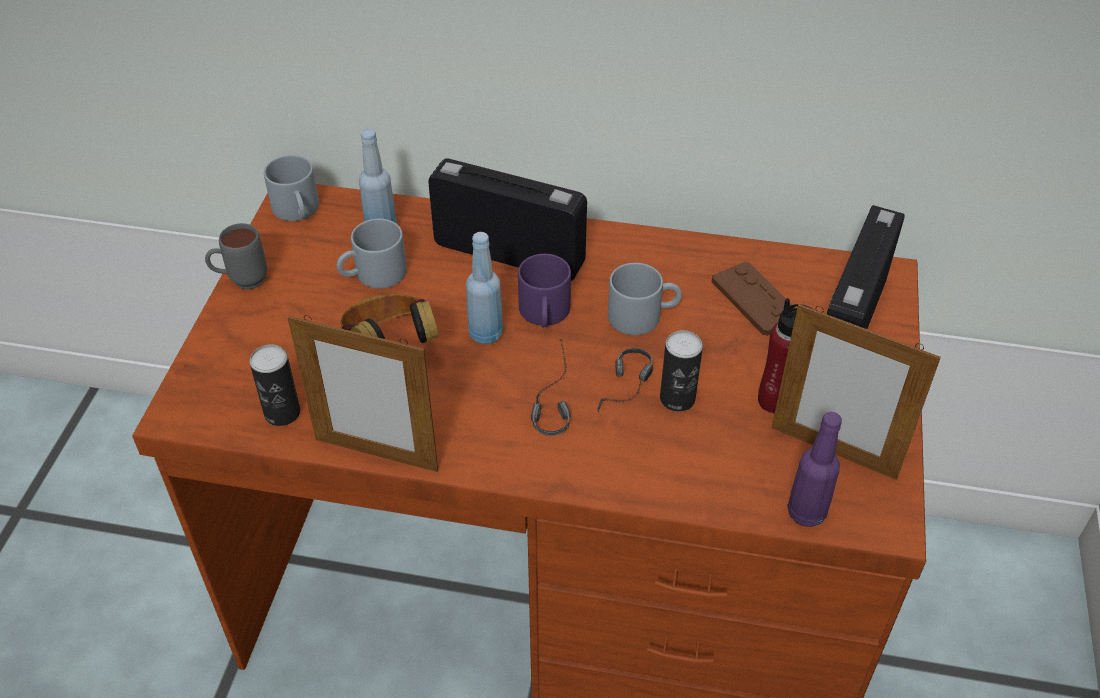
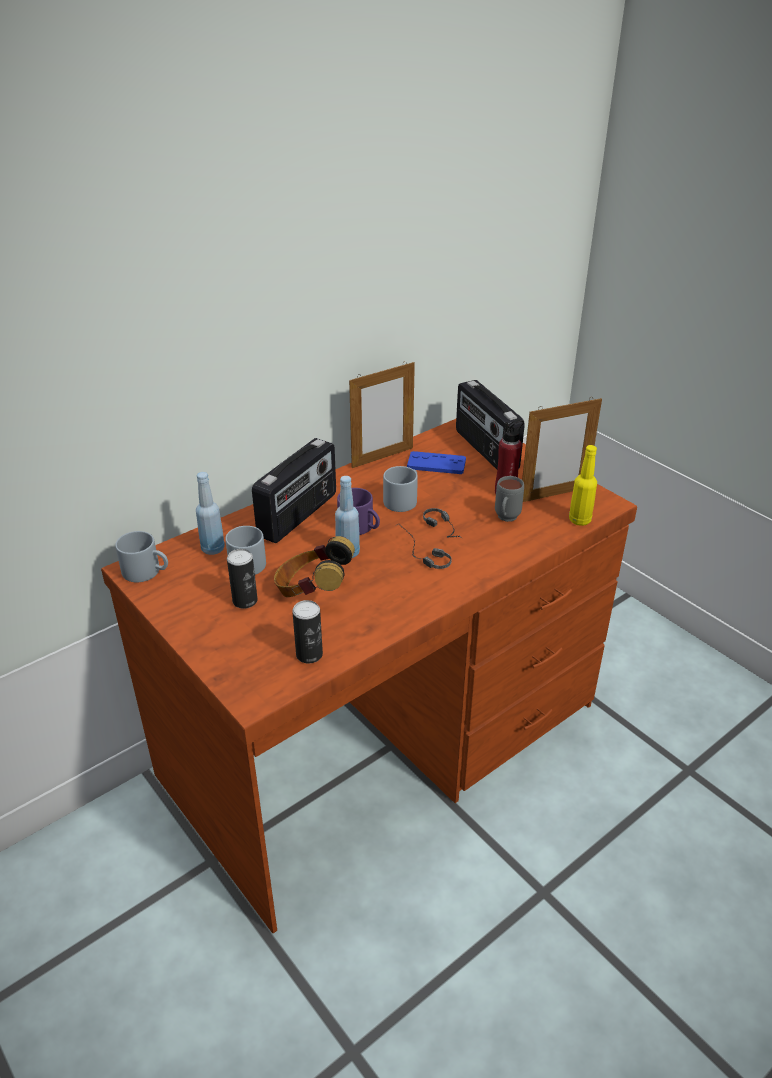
camera: 50 degrees left, 10 degrees down
(241, 282) = (175, 622): grey mug -> grey mug (505, 519)
(376, 454) = (386, 633): picture frame -> picture frame (382, 457)
(509, 253) = (299, 515): radio -> radio turned 150 degrees clockwise
(677, 398) = (470, 518): can -> can (245, 601)
(755, 300) = (436, 464): brown game controller -> blue game controller
(806, 513) = (579, 520): purple bottle -> yellow bottle

